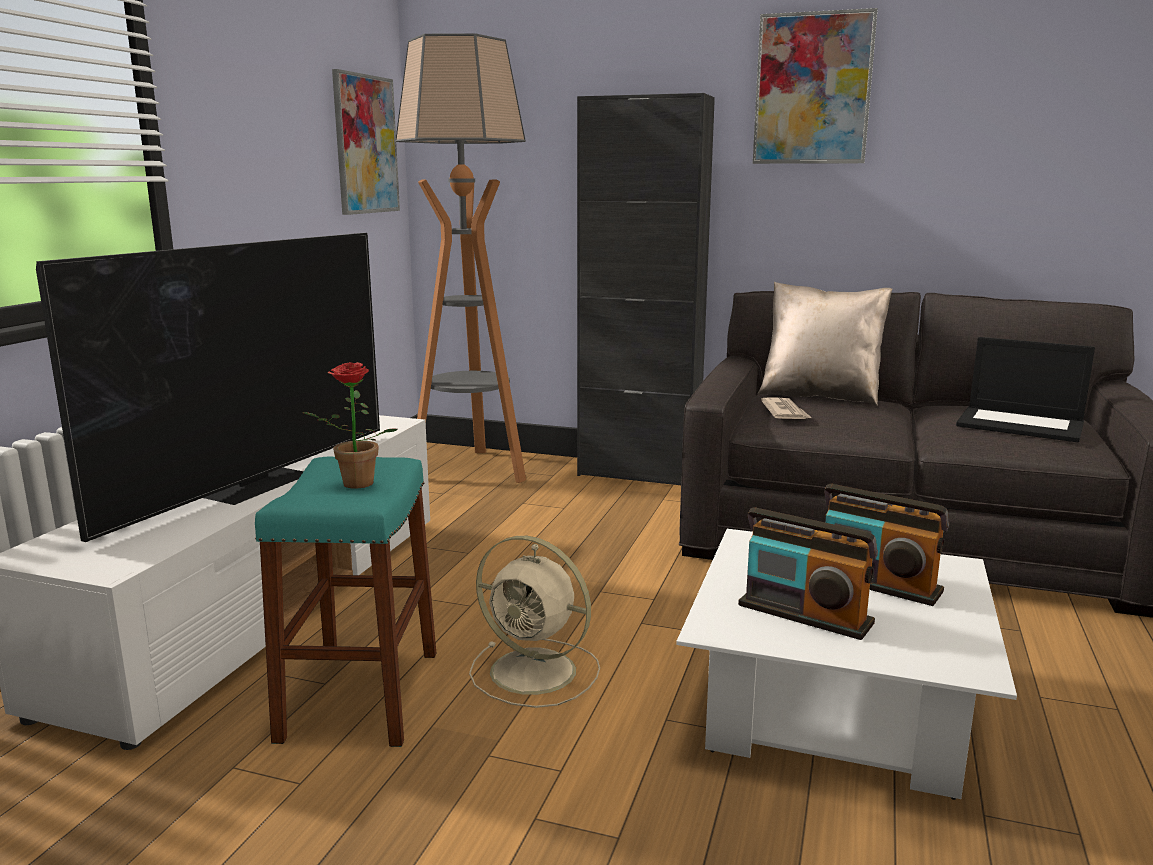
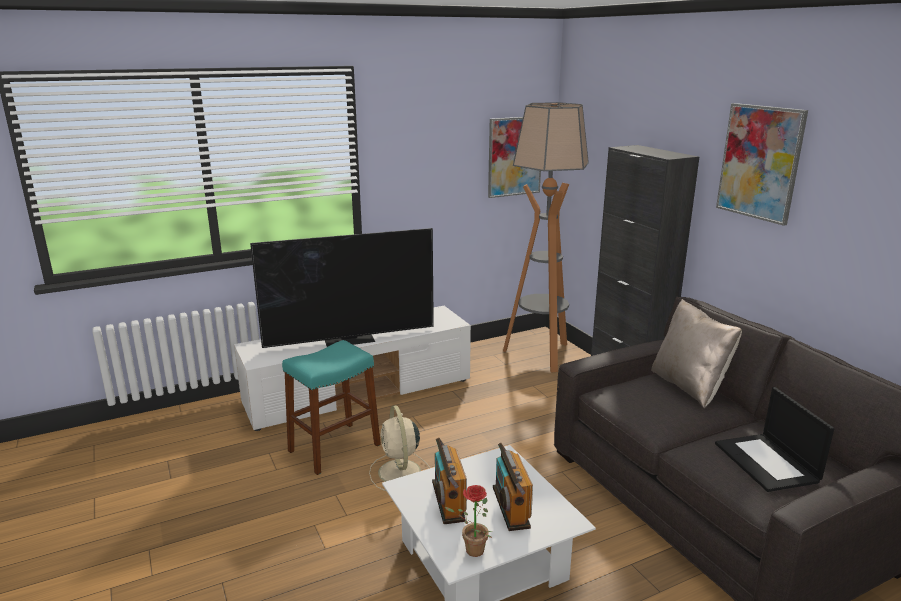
camera: 45 degrees right, 5 degrees up
(353, 485) = (325, 360): potted plant -> potted plant (470, 551)
(785, 412) = (632, 390): newspaper -> none

